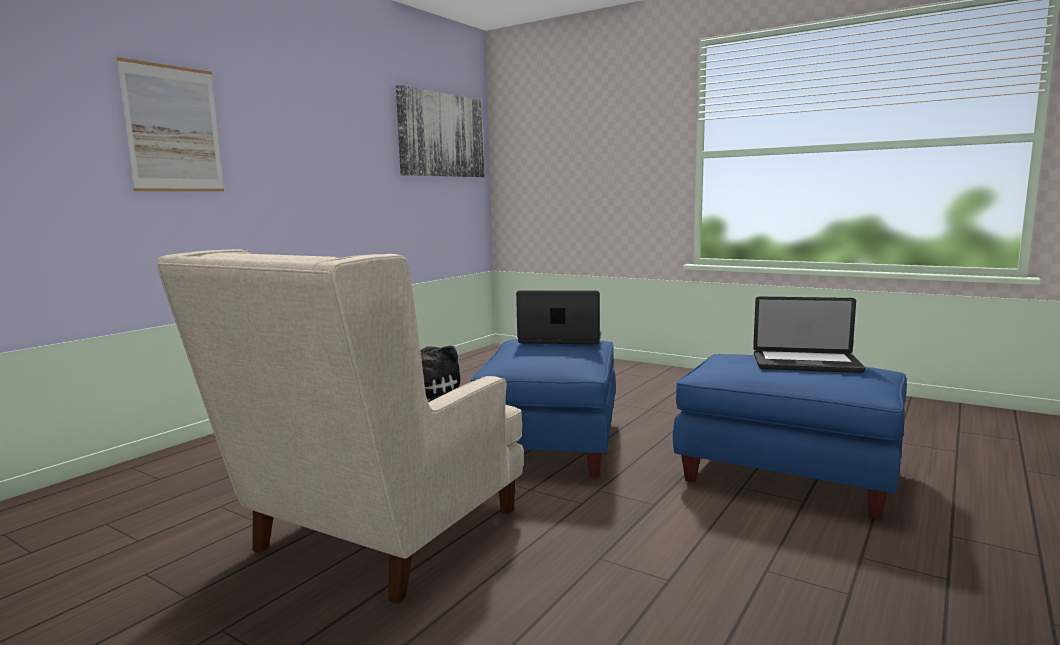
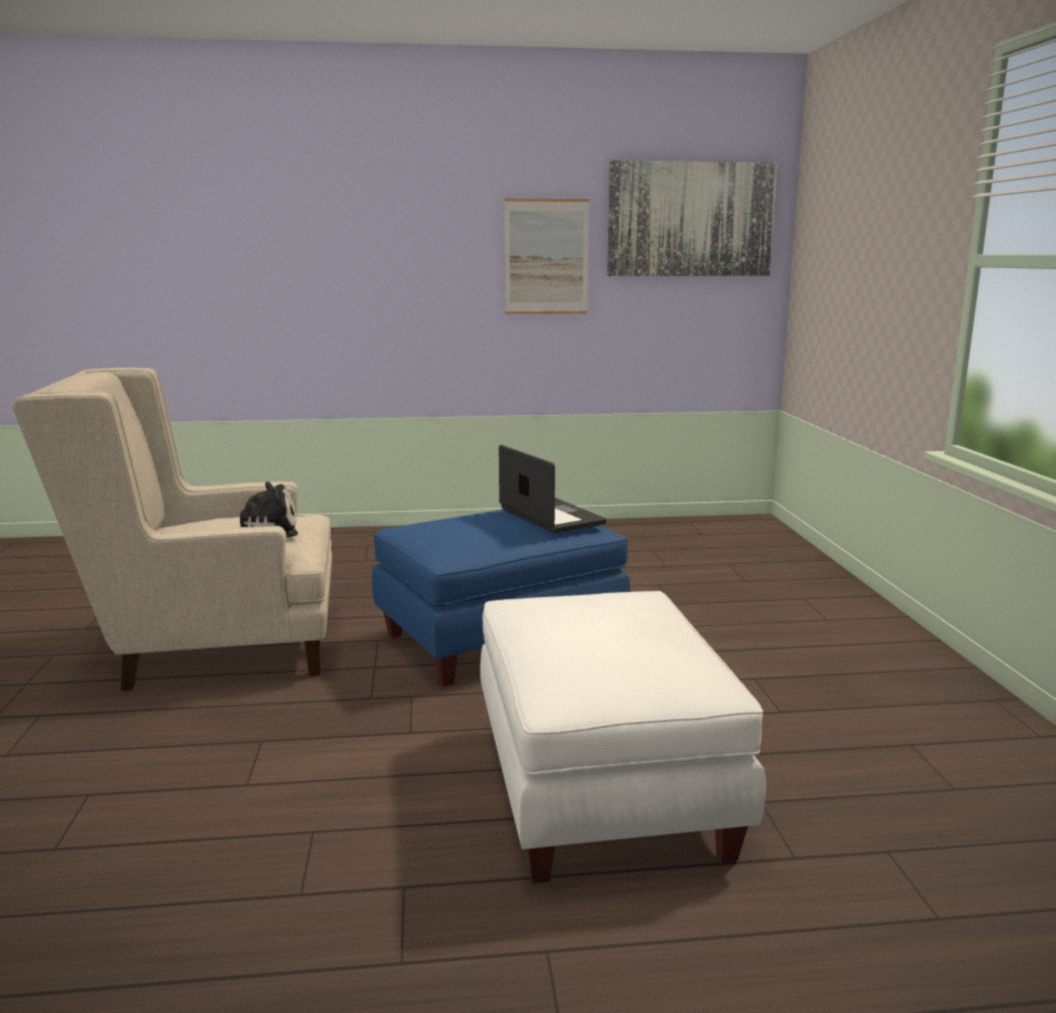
camera: 50 degrees right, 5 degrees up
(173, 129) = (315, 238): picture -> picture (546, 257)
(788, 475) = (603, 789): blue ottoman -> white ottoman
(806, 364) = (633, 636): laptop -> none

